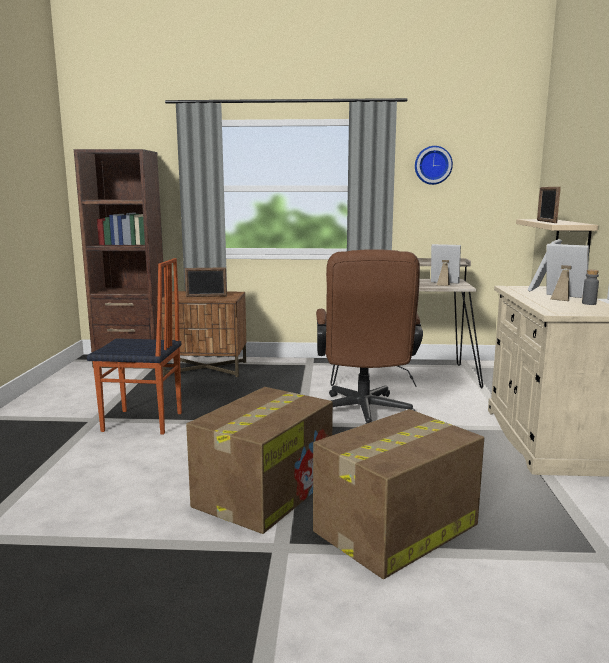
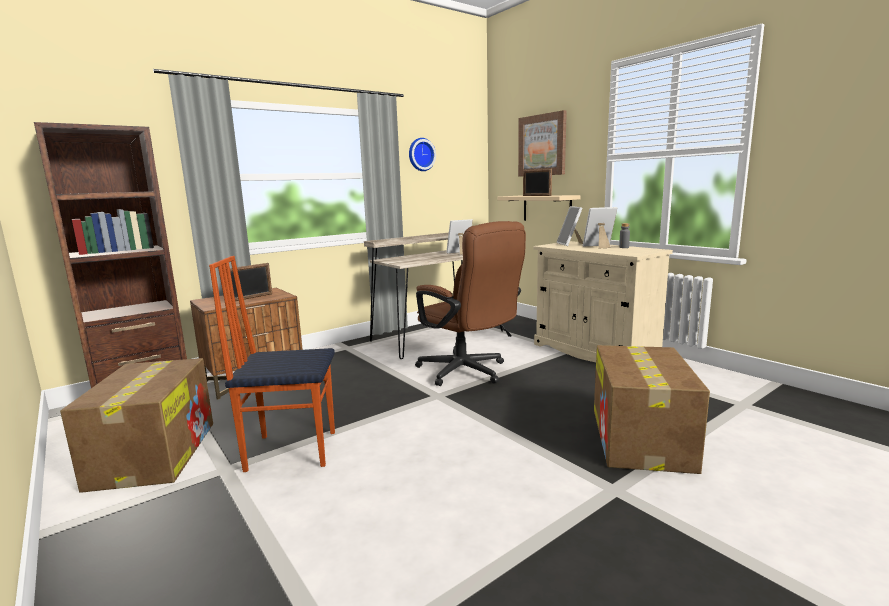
camera: 40 degrees left, 0 degrees up
(143, 422) = (291, 450): chair -> chair turned 150 degrees counterclockwise
(265, 491) = (520, 456): cardboard box -> cardboard box (155, 453)
(577, 153) = (542, 145): none -> picture

